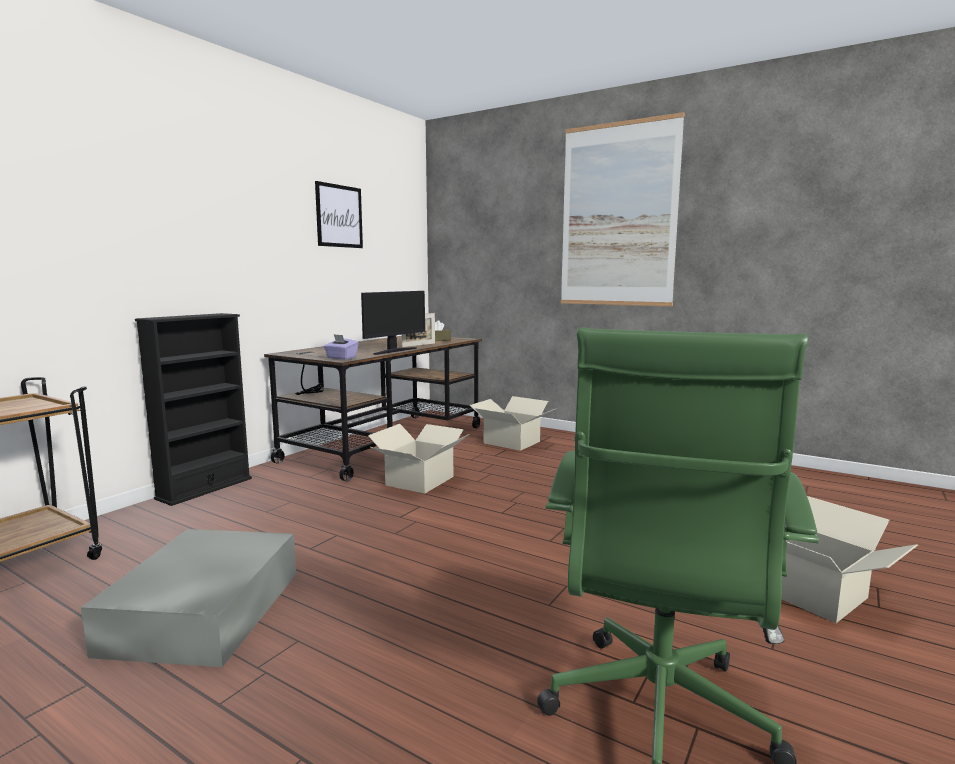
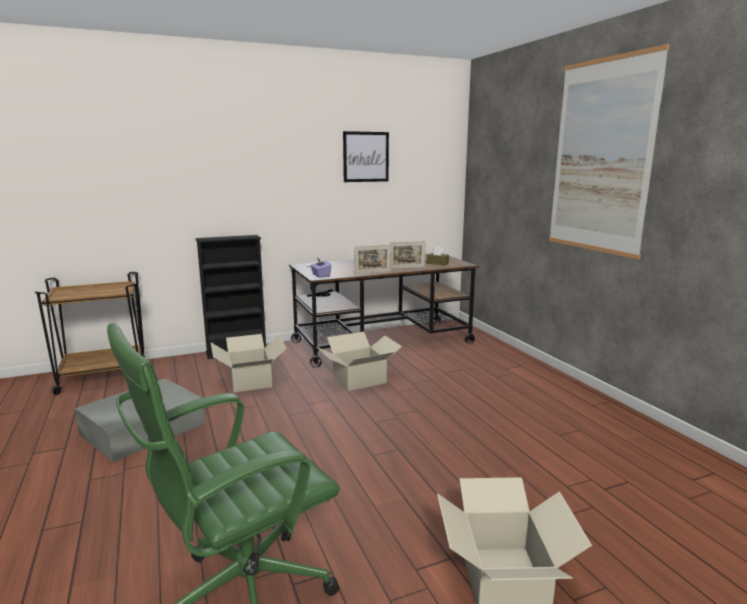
camera: 35 degrees right, 5 degrees up
(394, 351) = (372, 272): monitor -> picture frame
(511, 442) = (477, 364): cardboard box -> cardboard box (250, 381)

